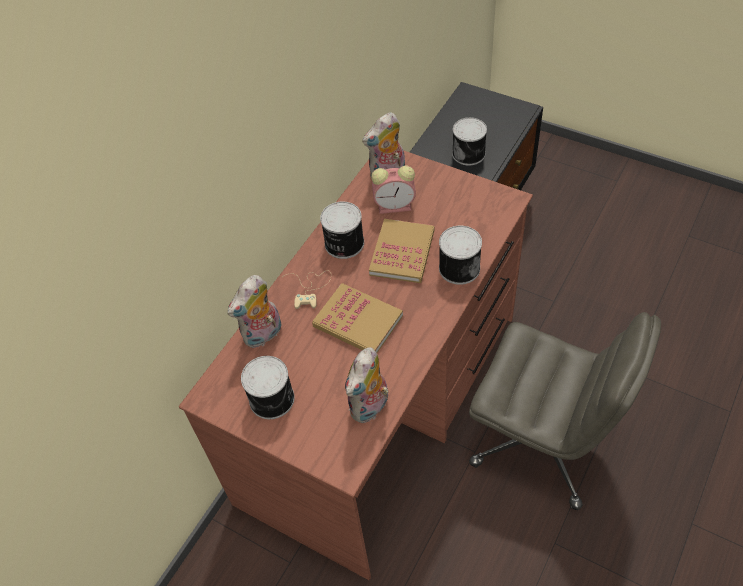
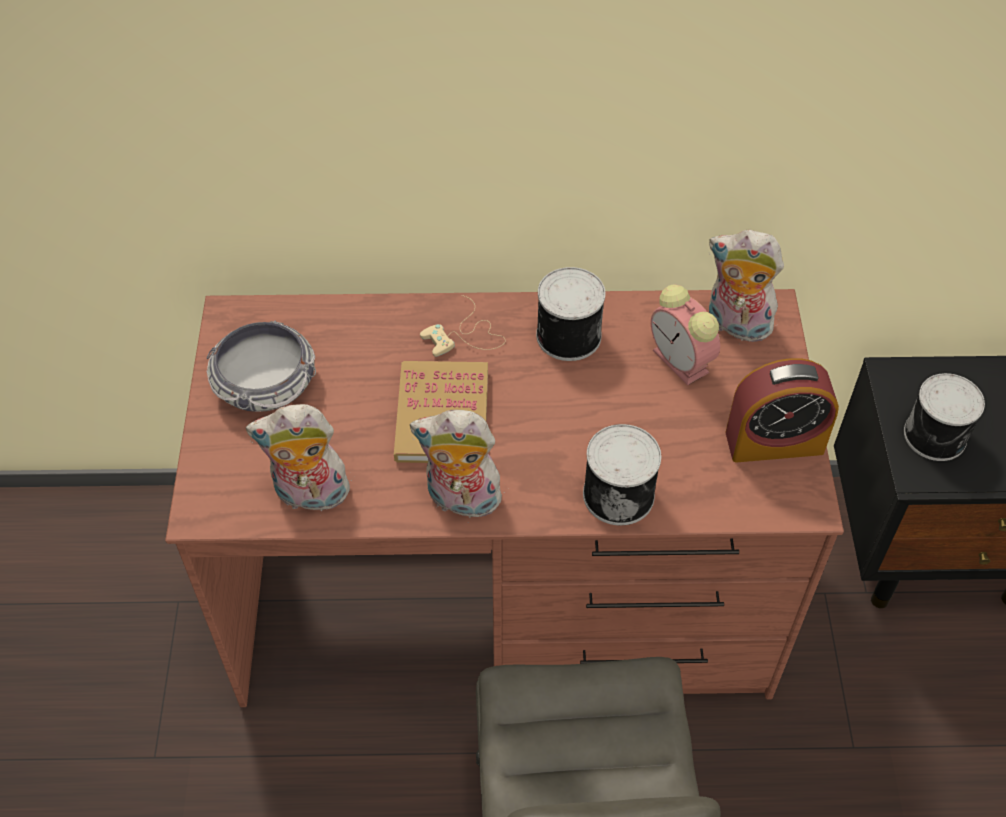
camera: 55 degrees right, 0 degrees up
(263, 335) = (357, 324): plush toy -> plush toy (460, 500)
(273, 399) = (265, 383): can -> bowl
(402, 253) = (598, 411): book -> none
(467, 194) = (774, 442): none -> alarm clock

